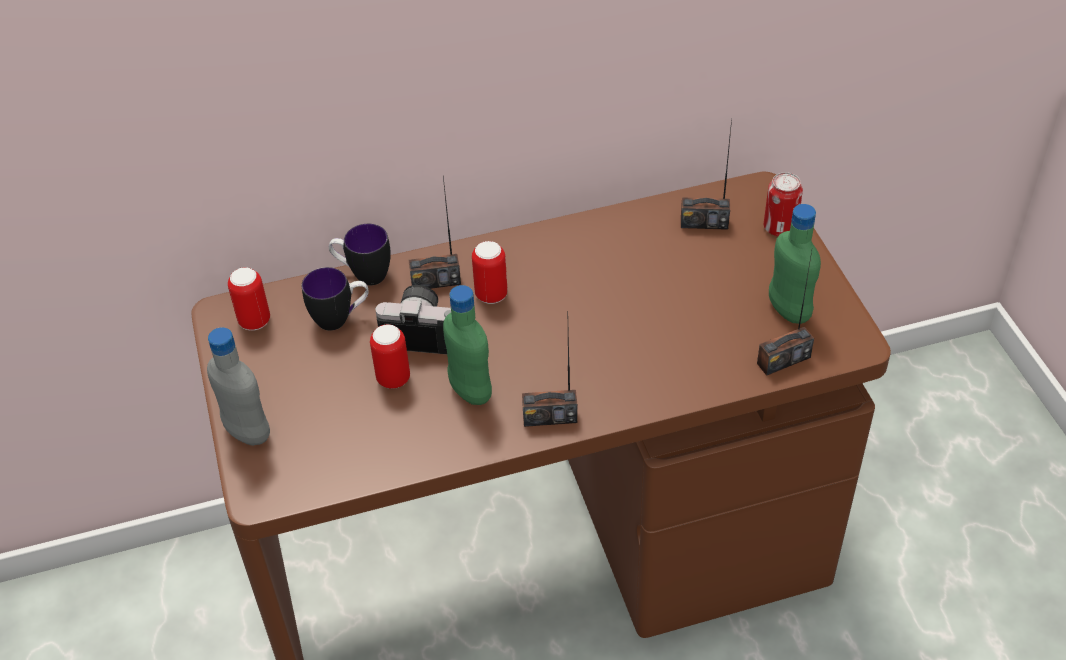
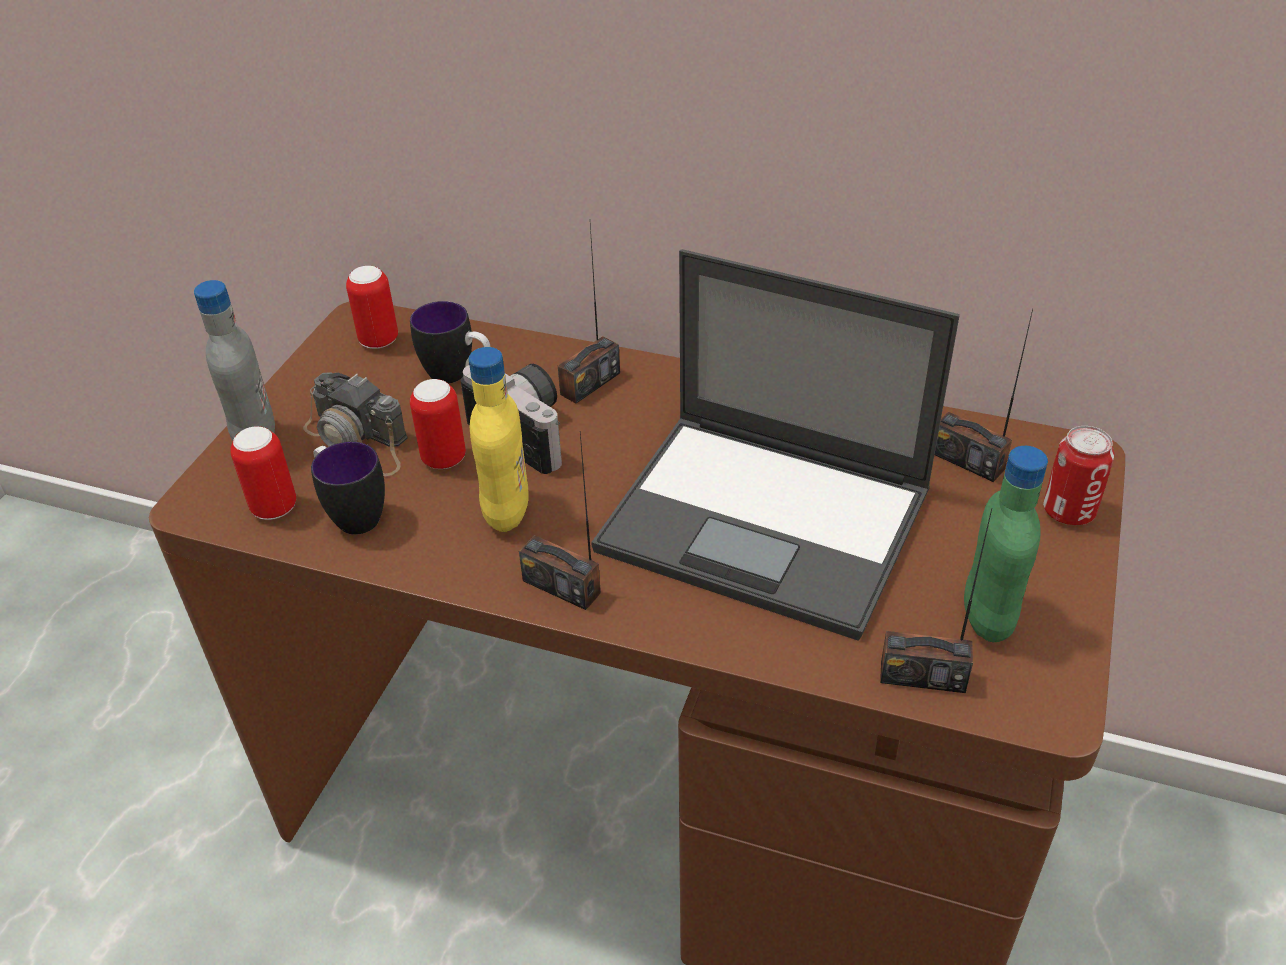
camera: 35 degrees right, 5 degrees down
(321, 396) = (359, 440): none -> camera
(363, 275) = (525, 344): mug -> mug (352, 514)
(436, 281) = (590, 383): radio -> radio turned 75 degrees counterclockwise
(470, 391) = (506, 512): green bottle -> yellow bottle
(491, 295) = (633, 423): can -> can (274, 507)
(629, 316) = (768, 521): none -> laptop

